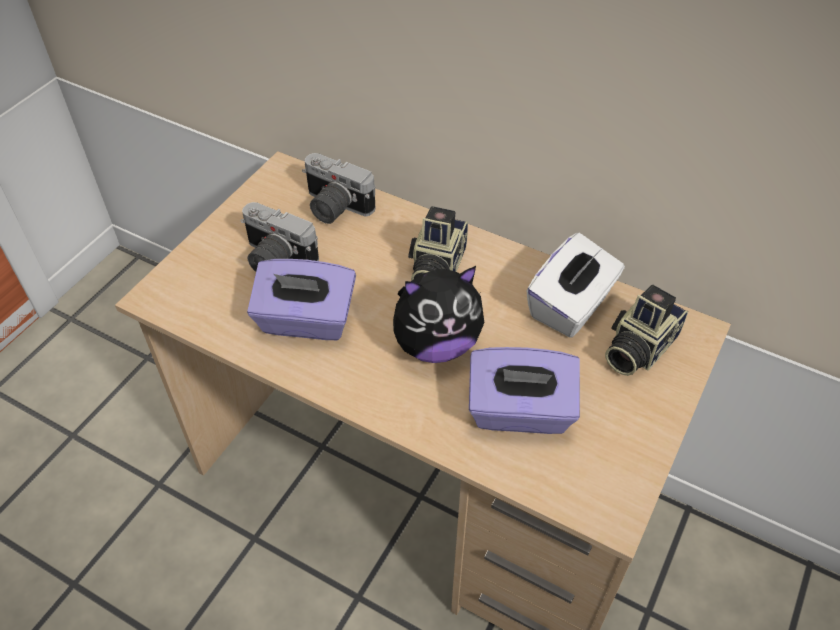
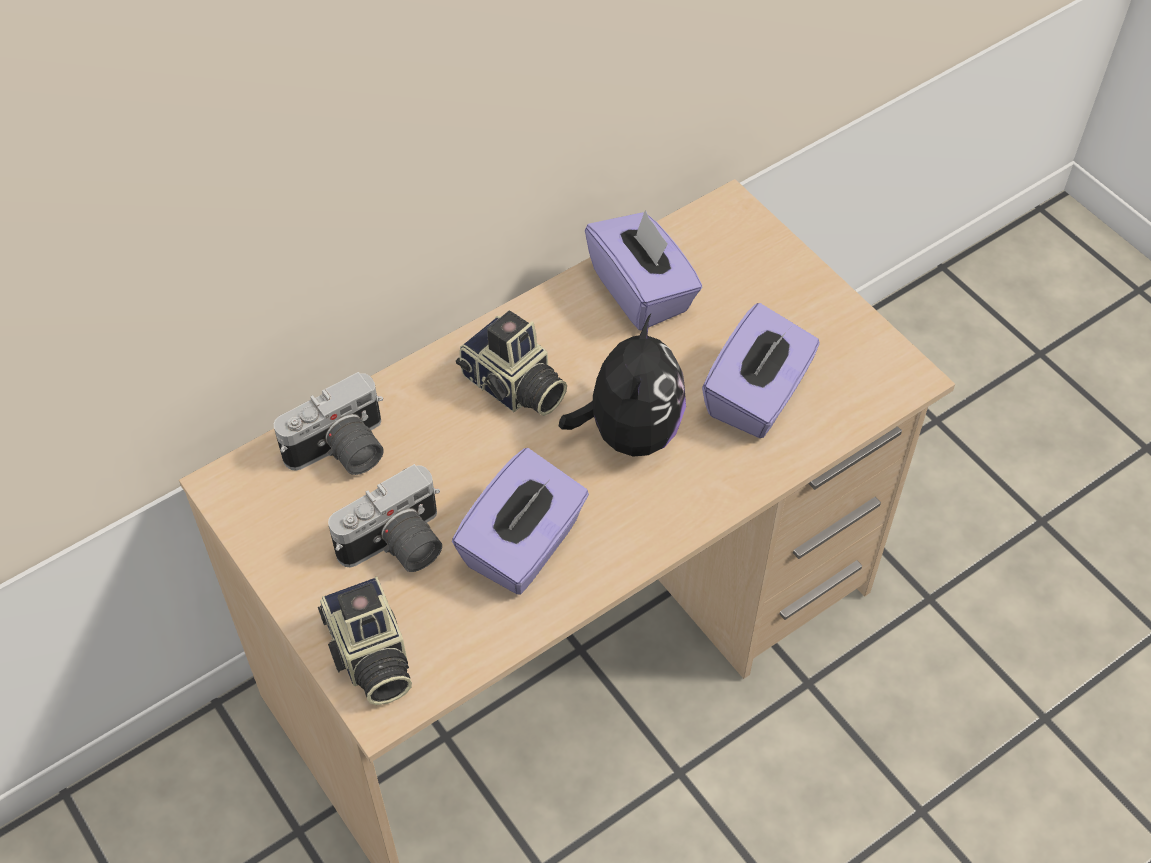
camera: 65 degrees left, 5 degrees up
(571, 306) = (642, 291): white tissue box -> purple tissue box
(637, 348) = (726, 265): camera -> camera (369, 657)

